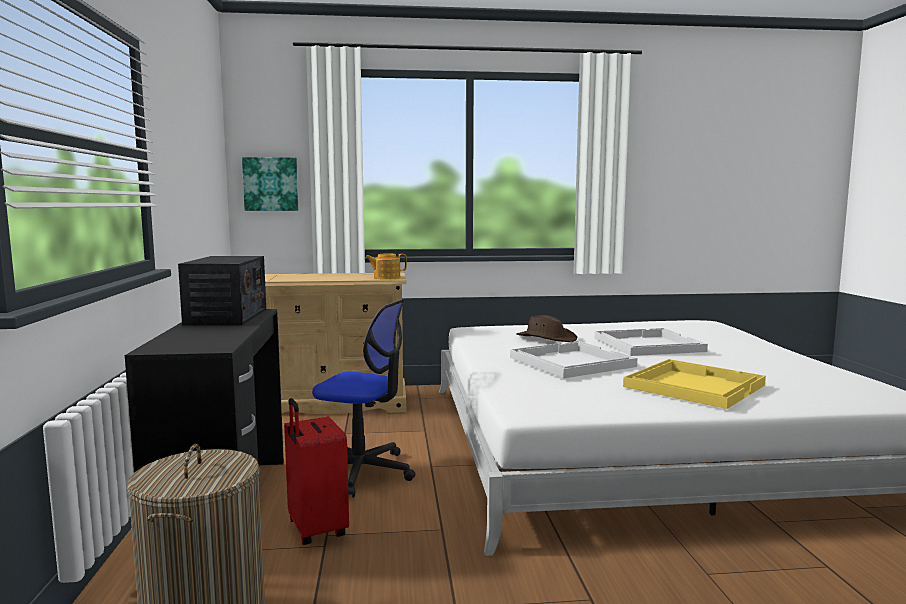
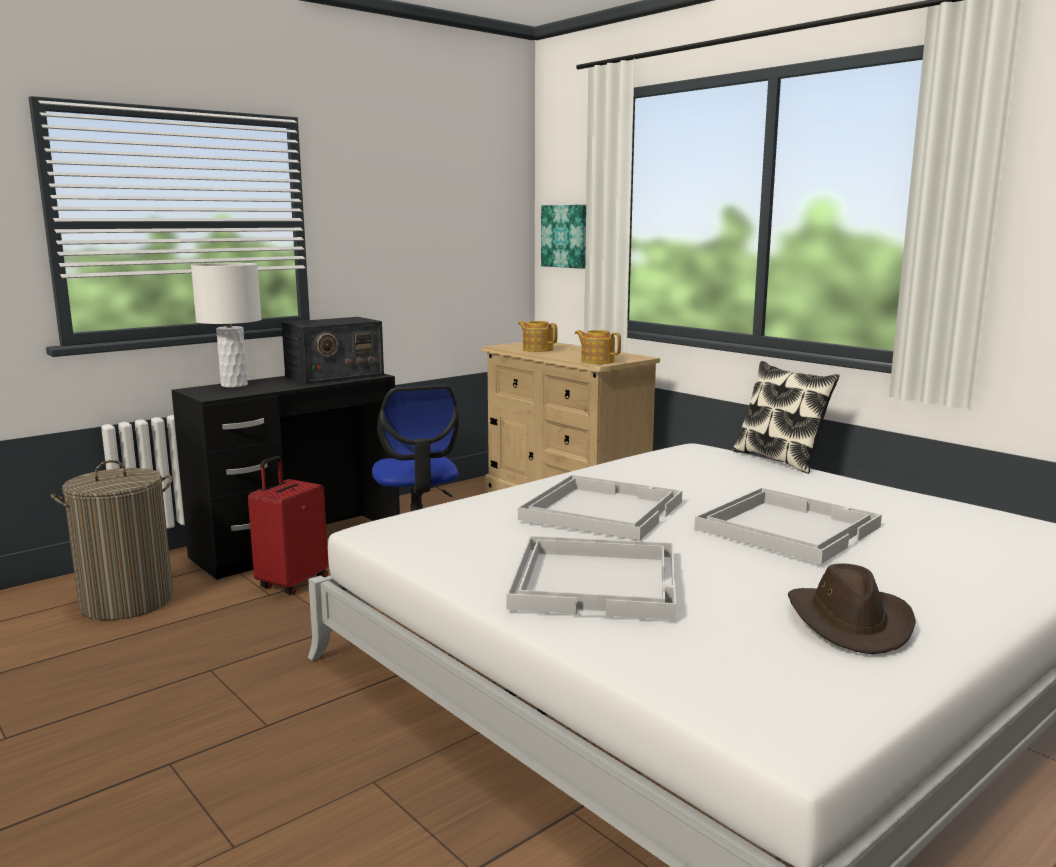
camera: 55 degrees right, 5 degrees up
(175, 338) = (234, 385): none -> white table lamp
(306, 278) = (537, 349): none -> teapot
(524, 324) = (780, 459): none -> pillow
(546, 338) = (713, 481): brown hat -> brown hat (850, 622)
(693, 385) = (597, 580): yellow tray -> white tray

